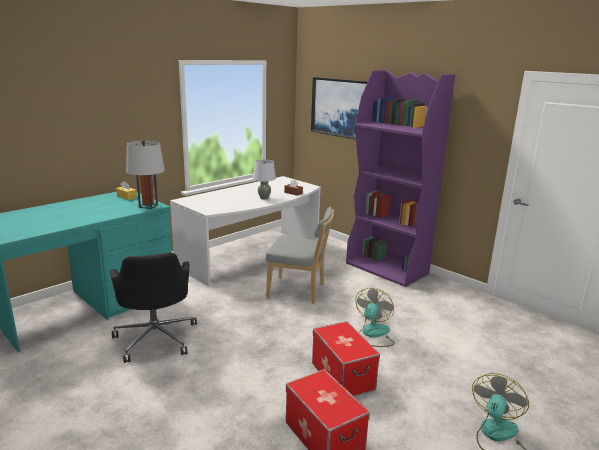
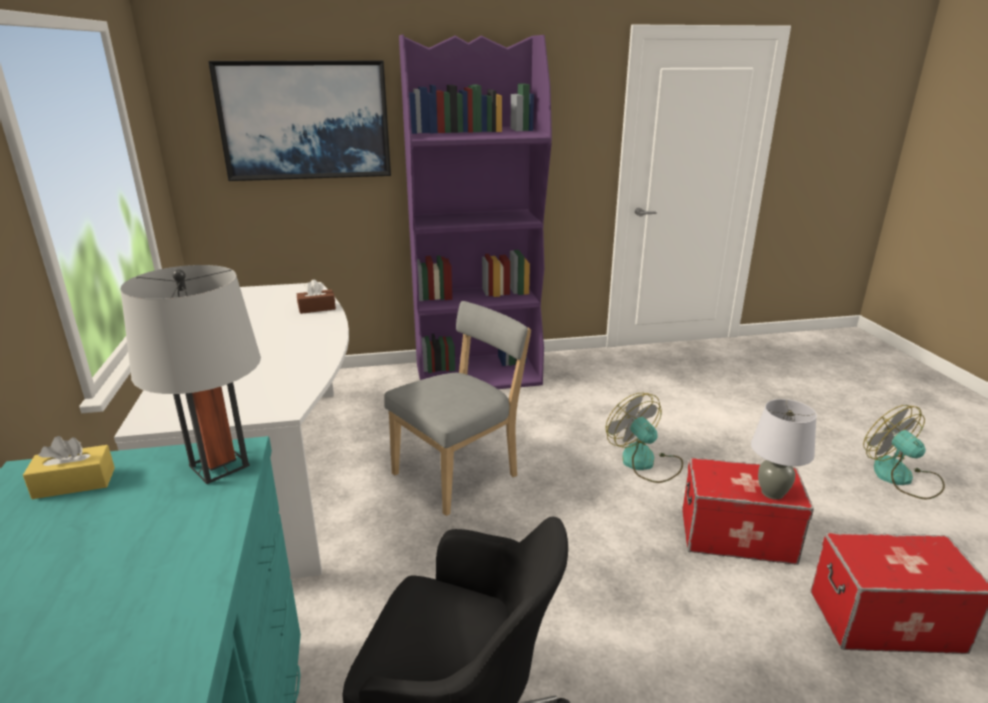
camera: 55 degrees left, 5 degrees up
(264, 198) = (299, 337): grey table lamp -> grey table lamp (772, 493)

